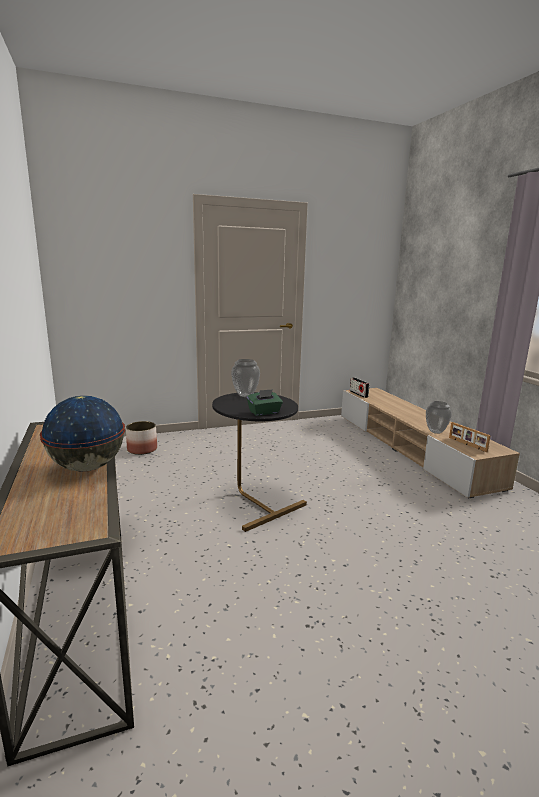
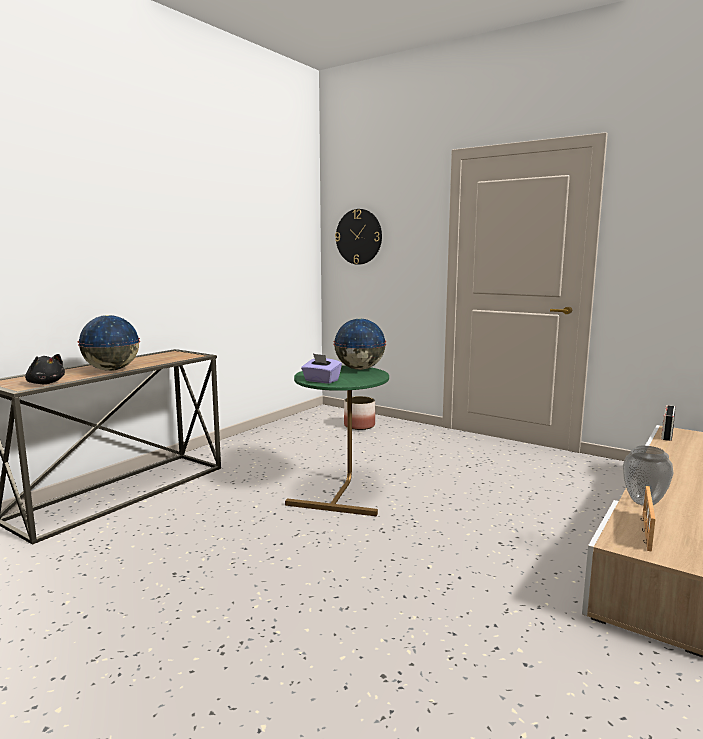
camera: 55 degrees right, 5 degrees down
(87, 514) = (45, 383): none -> black plush toy
(95, 267) = (359, 236): none -> wall clock
(245, 395) = (359, 369): vase -> globe
(254, 502) = (342, 493): black side table -> green side table
(264, 412) = (321, 381): green tissue box -> purple tissue box

